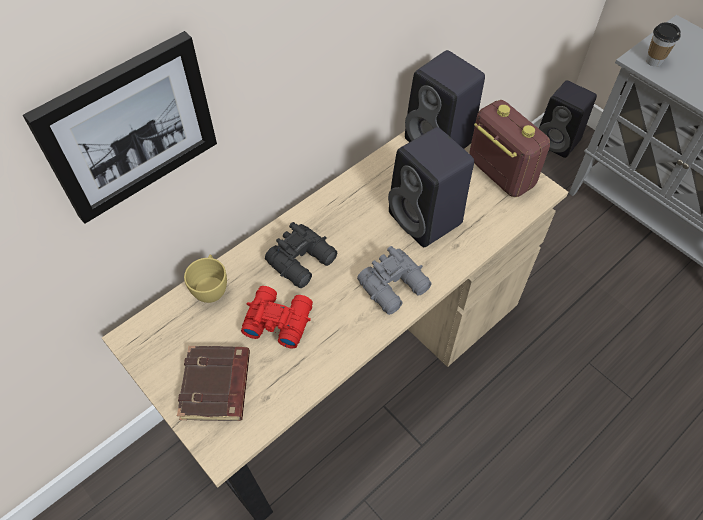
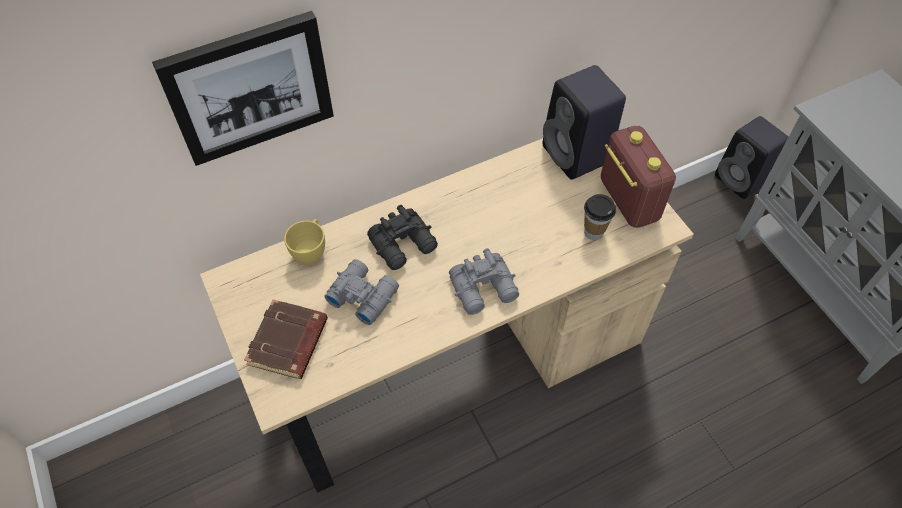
camera: 15 degrees right, 0 degrees up
(277, 320) = (362, 295): red binoculars -> grey binoculars
(427, 220) = (538, 231): black speaker -> none
(653, 61) = (836, 115): cup -> cup (593, 232)

